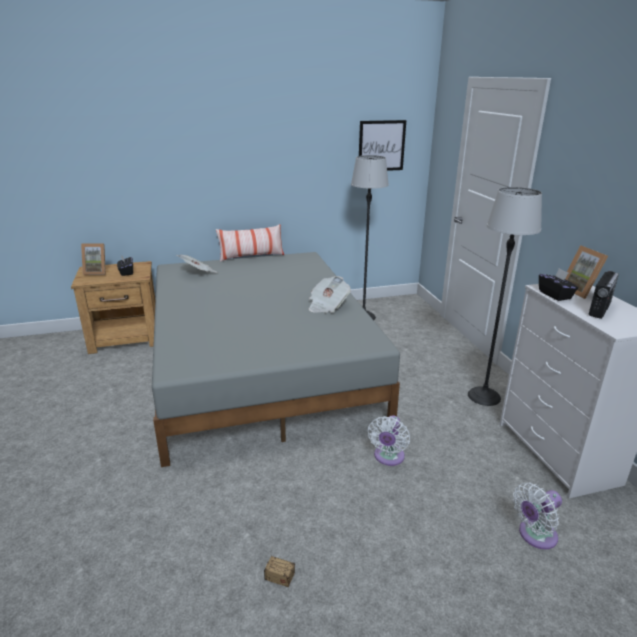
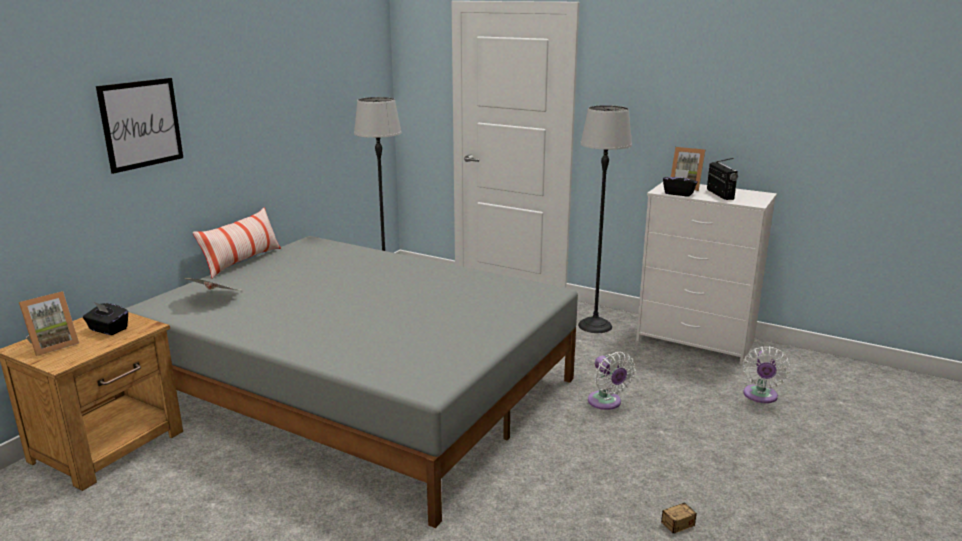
camera: 45 degrees left, 5 degrees down
(327, 306) = (442, 278): newspaper -> none
(381, 146) = (352, 86): picture -> picture (141, 124)

